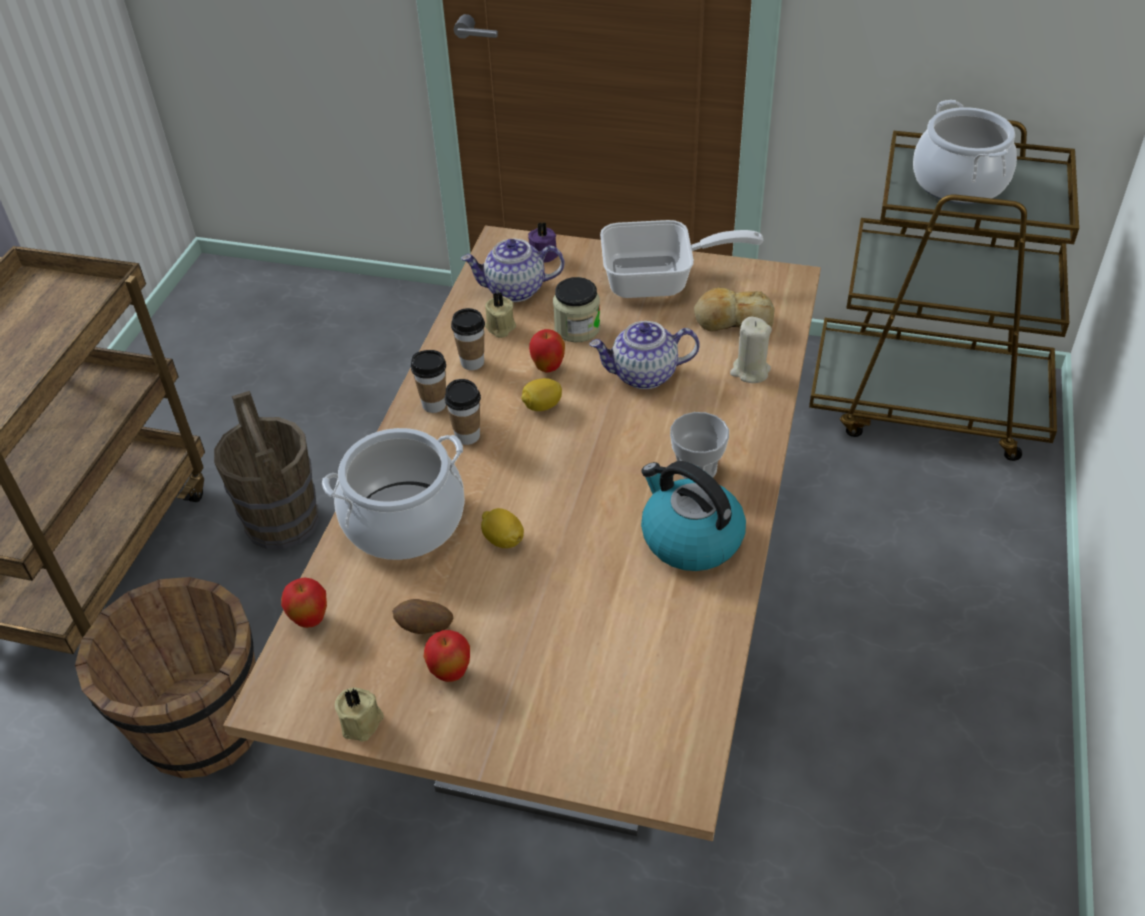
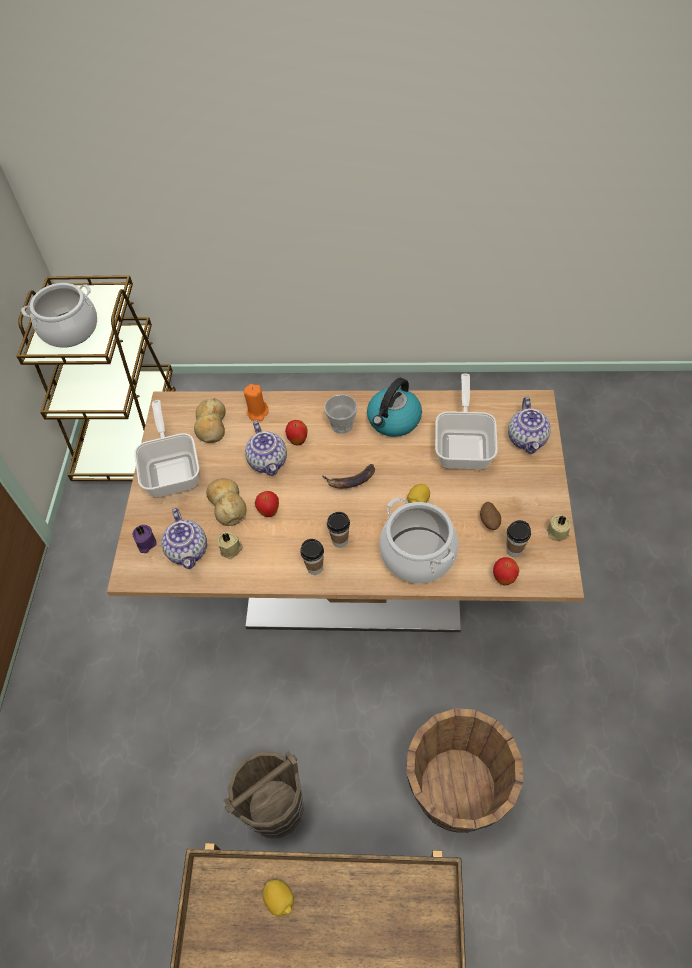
camera: 100 degrees left, 10 degrees up
(450, 673) = (513, 502): apple -> apple (298, 441)
(472, 362) = (270, 556): cup -> cup (514, 550)
(542, 406) = (305, 507): lemon -> lemon (280, 900)
(576, 463) = (351, 480): none -> banana
(577, 328) = (227, 505): jar -> bread
(587, 739) = (527, 439): none -> teapot
(604, 631) = (464, 444): none -> frying pan
(750, 371) = (257, 412): beige candle -> orange candle

